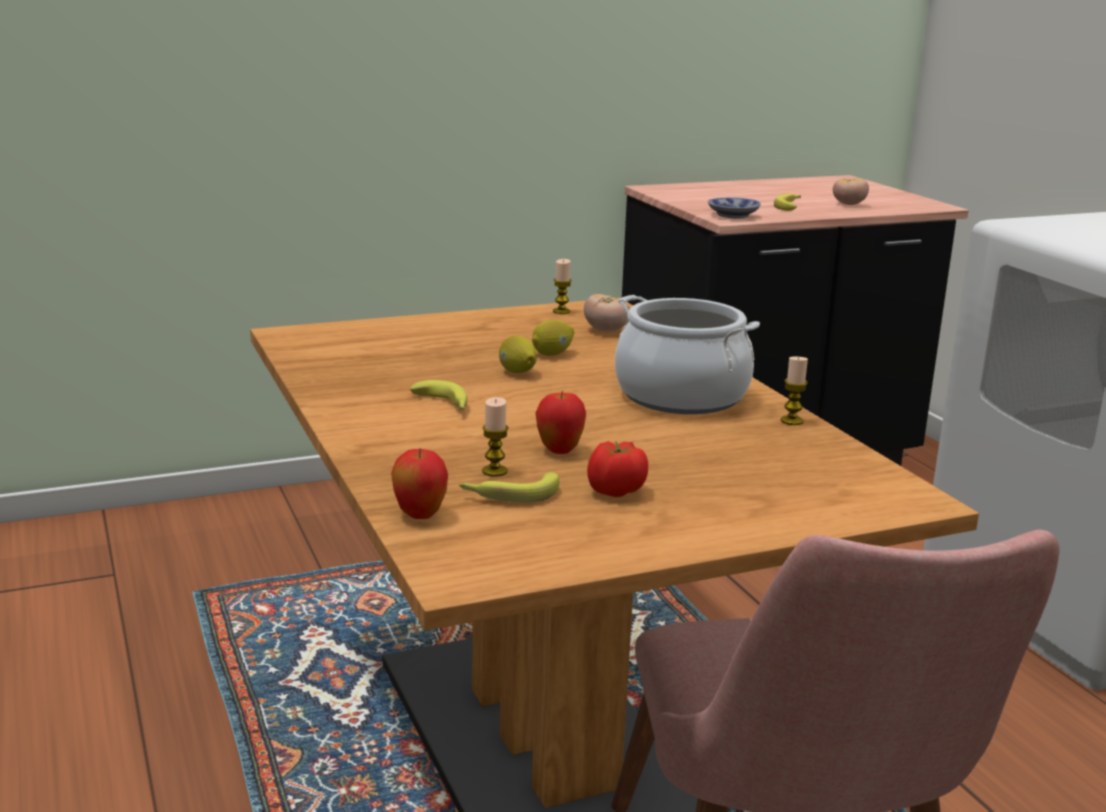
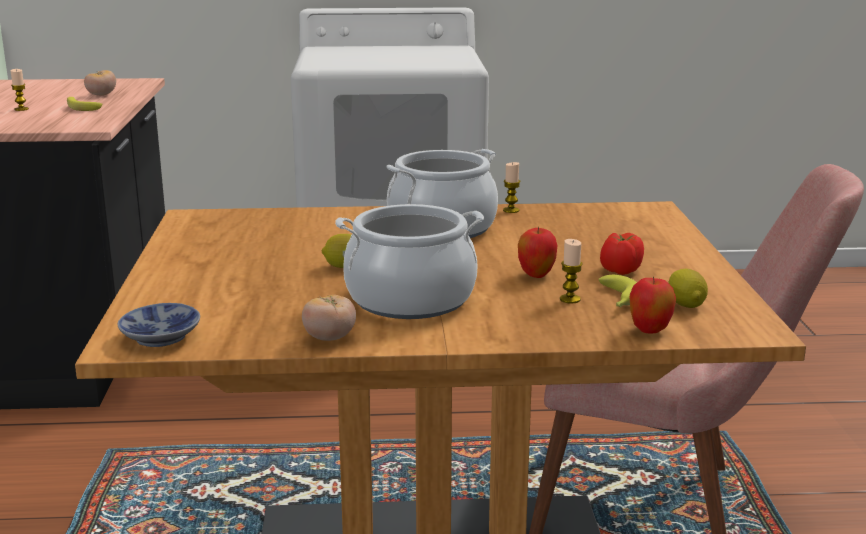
camera: 70 degrees left, 0 degrees up
(444, 405) = (411, 299): banana -> cooking pot
(552, 354) = (307, 250): lemon -> lemon (685, 305)
(561, 311) = (188, 232): candle -> candle (21, 109)
(605, 330) = (261, 226): tomato -> tomato (329, 338)
(734, 215) = (84, 123): bowl -> bowl (160, 336)

